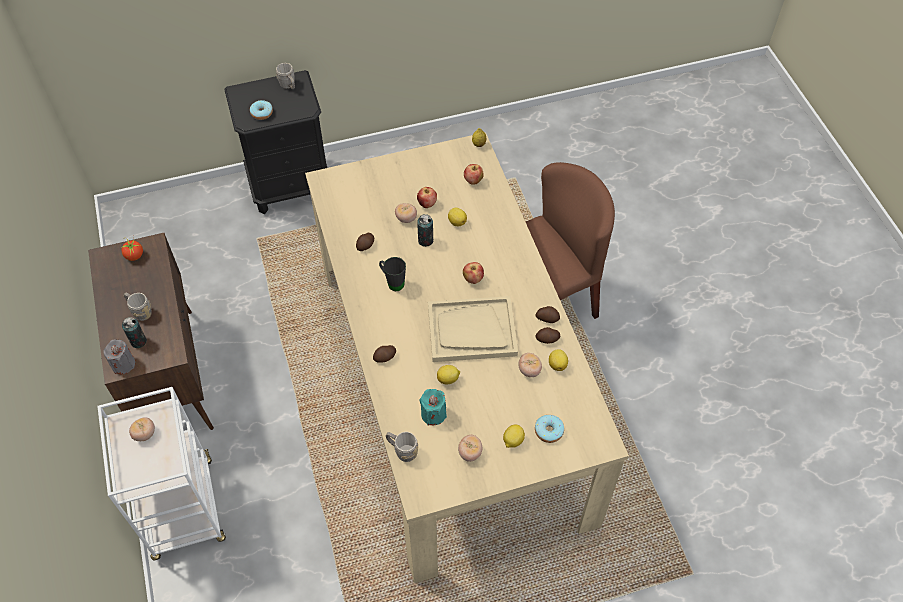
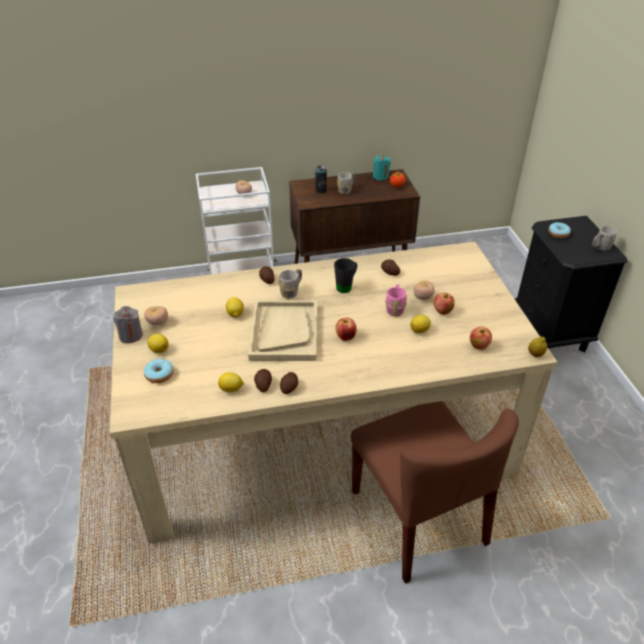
camera: 95 degrees right, 15 degrees down
(123, 364) = (303, 186): grey candle -> grey candle (131, 335)
(402, 451) = (175, 285): grey mug -> grey mug (292, 291)
(425, 240) = (395, 308): can -> pink mug
(433, 414) = (203, 304): turquoise candle -> turquoise candle (380, 176)
(529, 370) = (230, 367): tomato -> none

